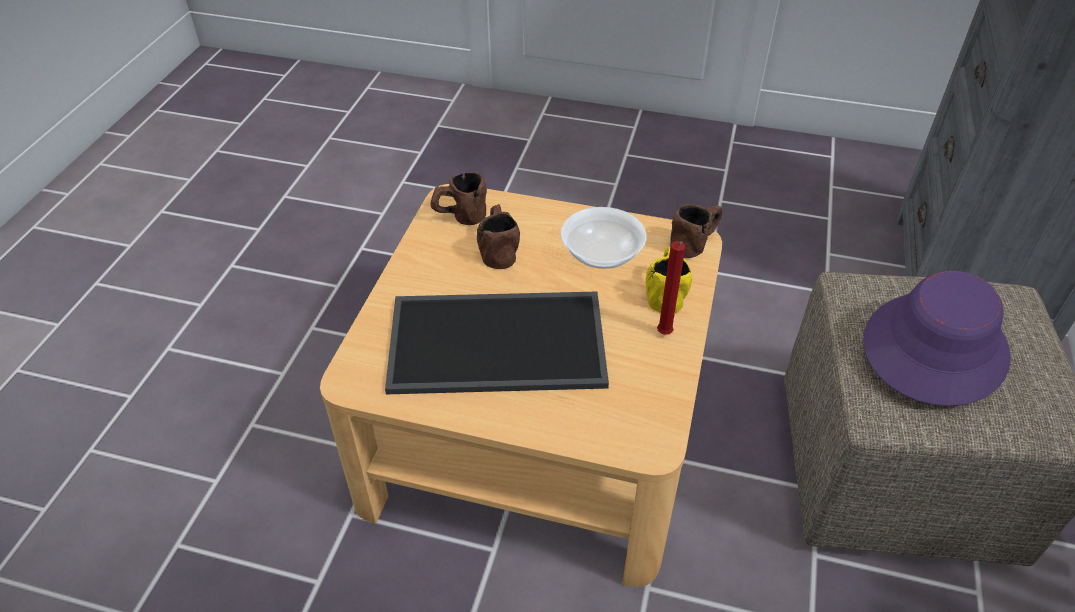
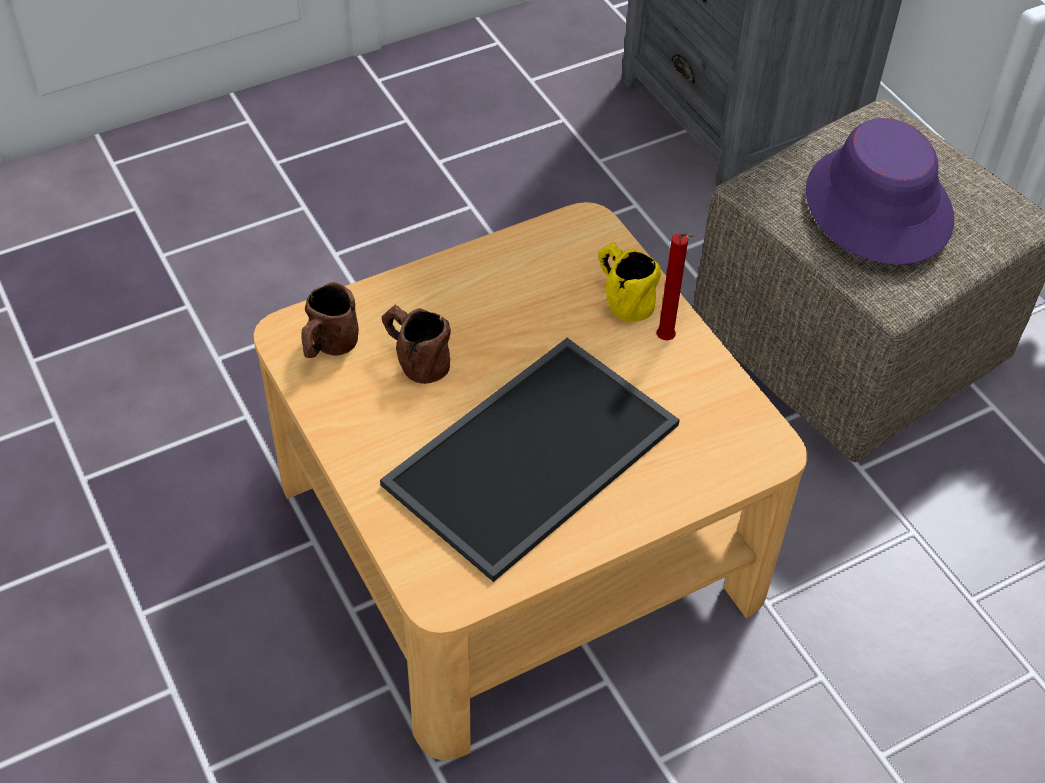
camera: 45 degrees left, 5 degrees up
(601, 253) = (519, 295): bowl -> none
(695, 243) = (591, 228): brown mug -> none

